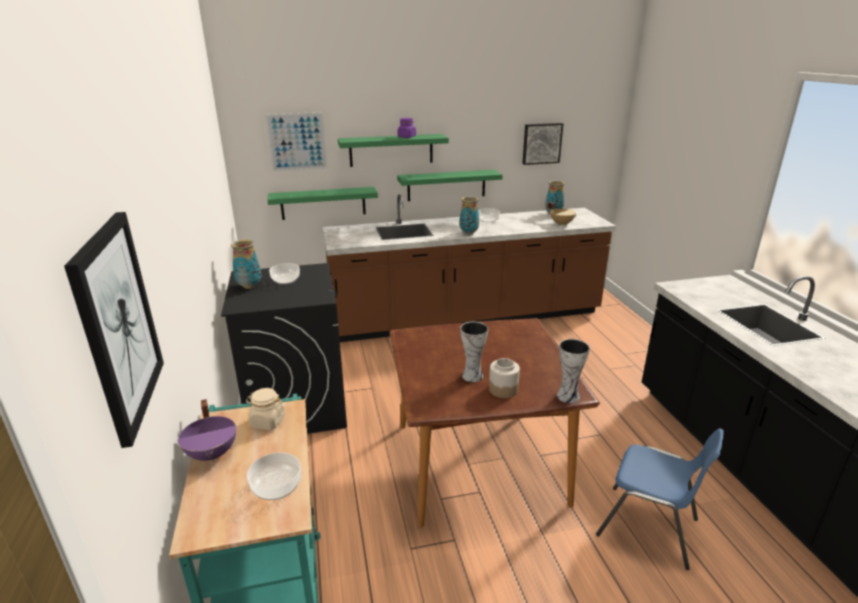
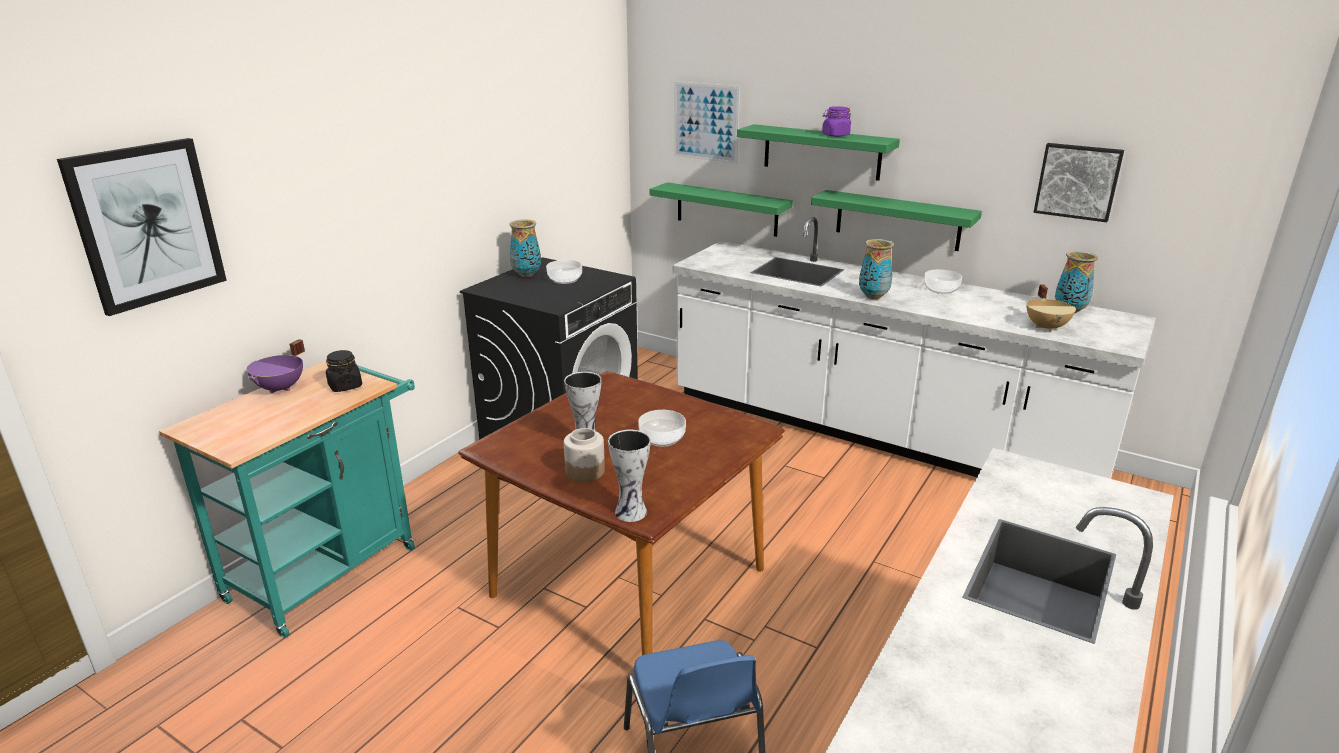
camera: 45 degrees right, 0 degrees up
(267, 422) = (345, 386): beige jar -> black jar
(276, 487) = (265, 429): bowl -> bowl (662, 438)
(466, 318) = (877, 434): brown counter -> white counter

